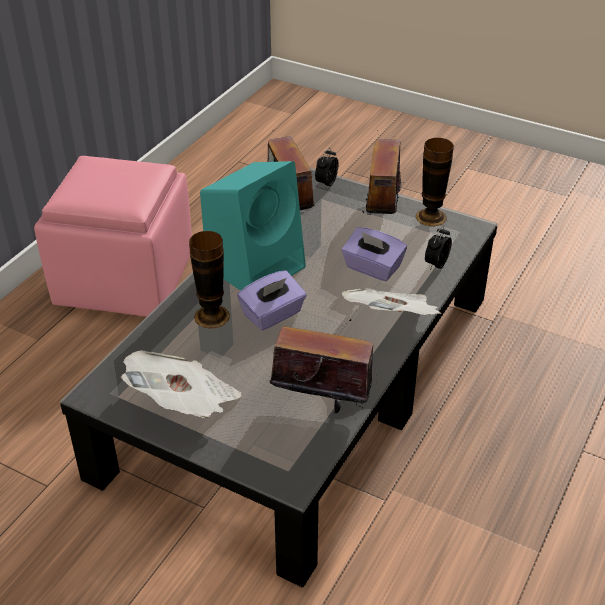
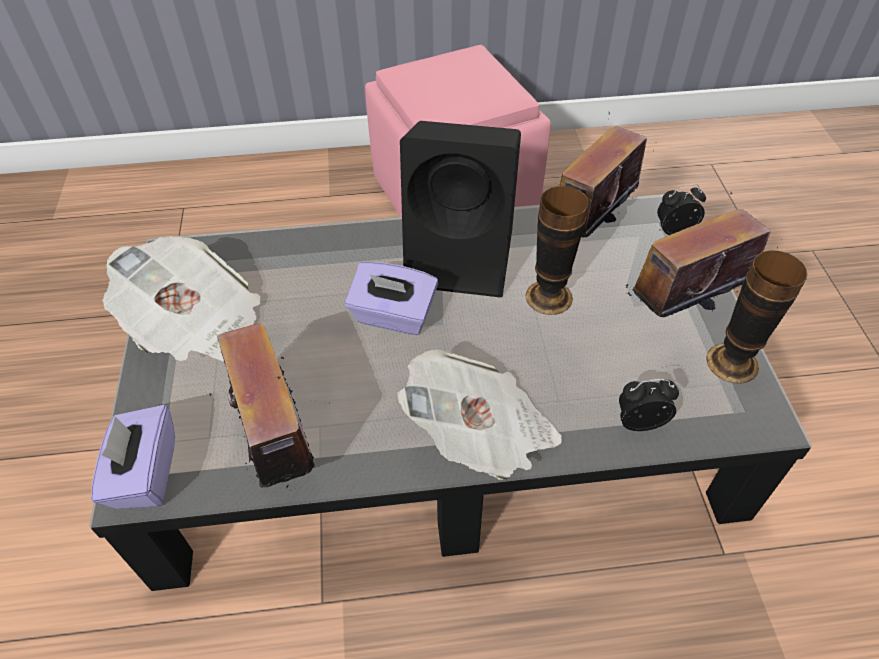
camera: 55 degrees right, 10 degrees up
(212, 316) = (348, 270): vase -> vase (549, 297)
(257, 266) = (463, 257): turquoise speaker -> black speaker
(372, 268) = (562, 359): purple tissue box -> purple tissue box (145, 474)

